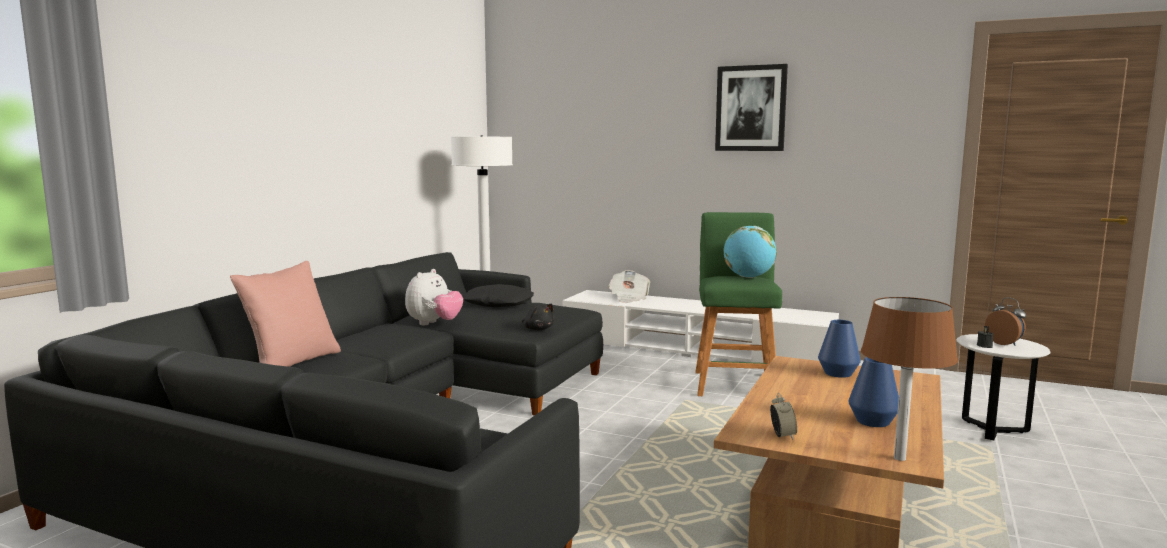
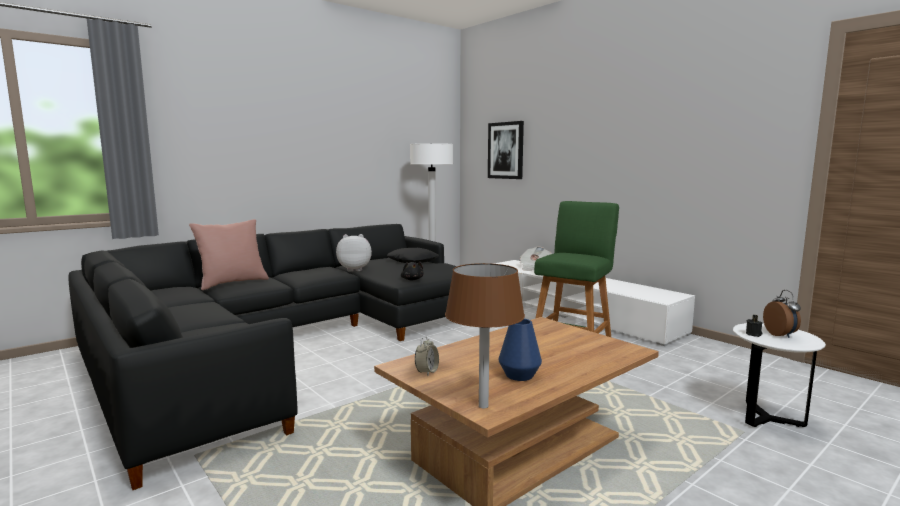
camera: 25 degrees right, 0 degrees up
(434, 324) = (354, 269): plush toy -> plush toy turned 150 degrees counterclockwise
(748, 277) = (581, 255): globe -> none
(751, 108) = (630, 117): picture -> picture (506, 150)
(838, 373) = (565, 336): blue vase -> none

